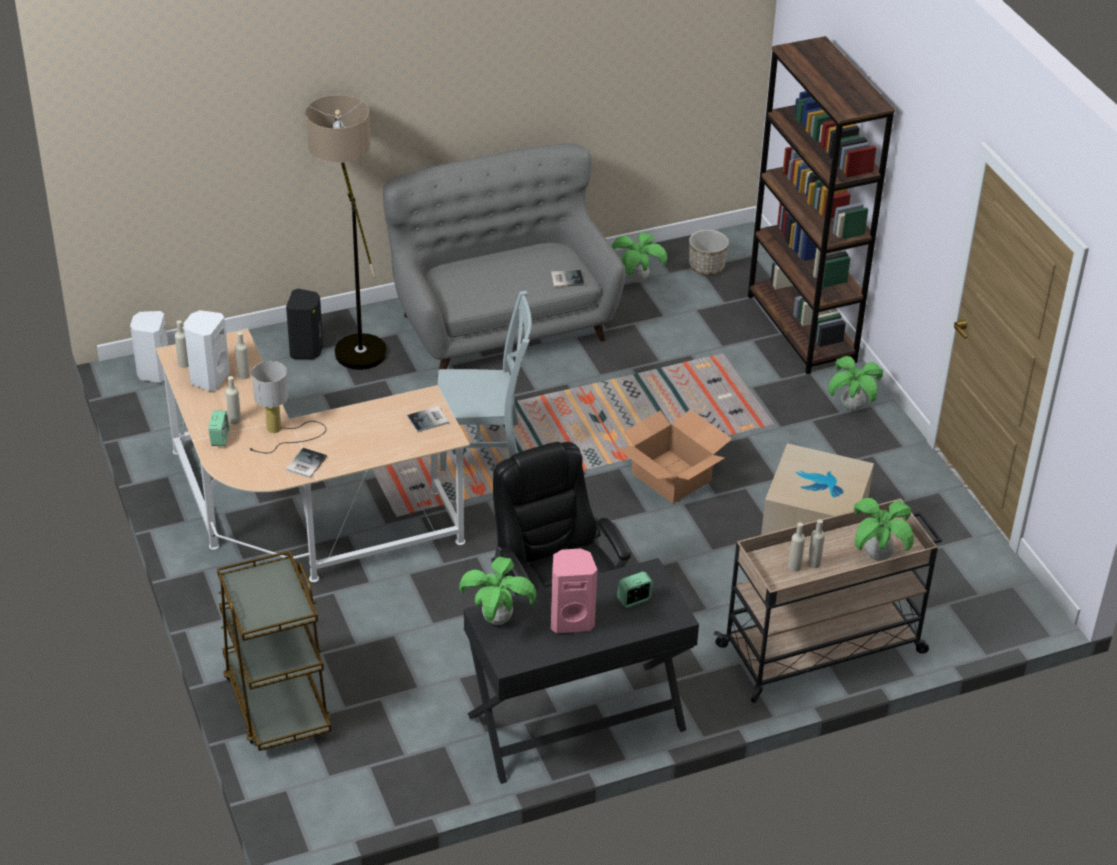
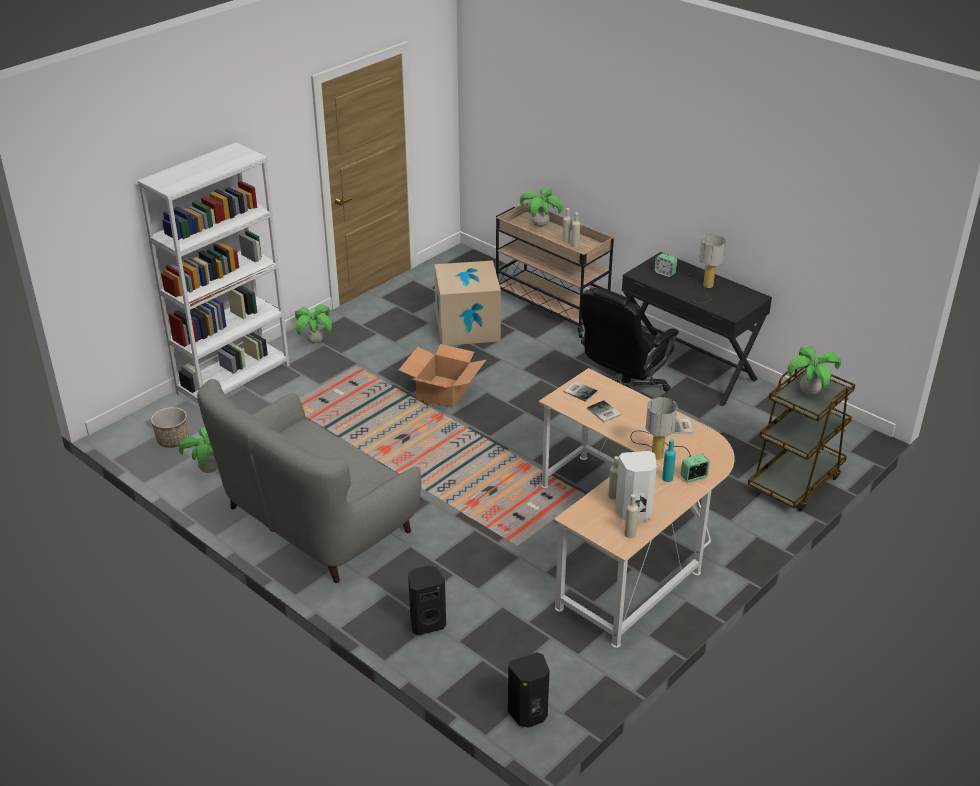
camera: 115 degrees left, 5 degrees down
(153, 372) = (528, 714): white speaker -> black speaker
(235, 420) = (667, 478): beige bottle -> turquoise bottle
(354, 341) = (393, 599): floor lamp -> none
(484, 447) = (477, 480): grey chair -> none
(497, 619) = (730, 309): potted plant -> potted plant (809, 392)
(566, 278) = (307, 433): book -> book (603, 412)
(571, 620) = (703, 287): pink speaker -> table lamp
(801, 329) = (234, 379): brown bookcase -> white bookcase

